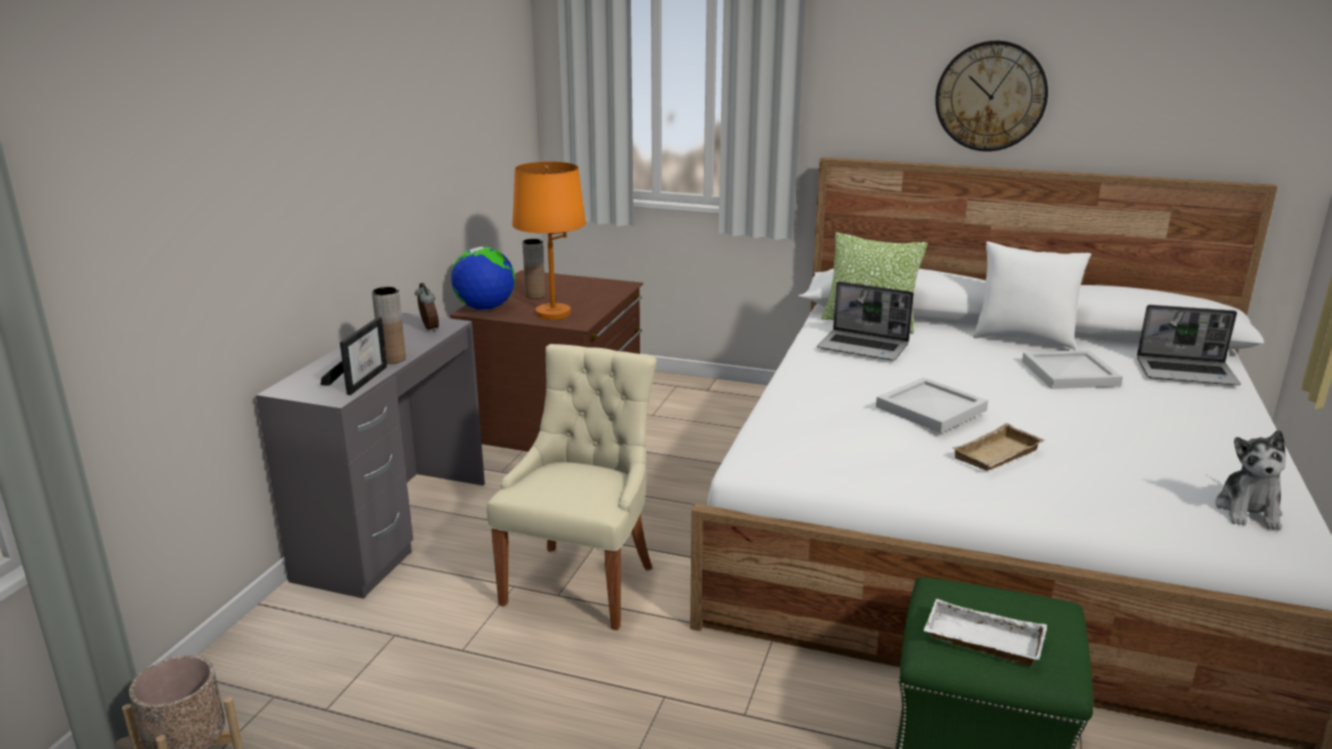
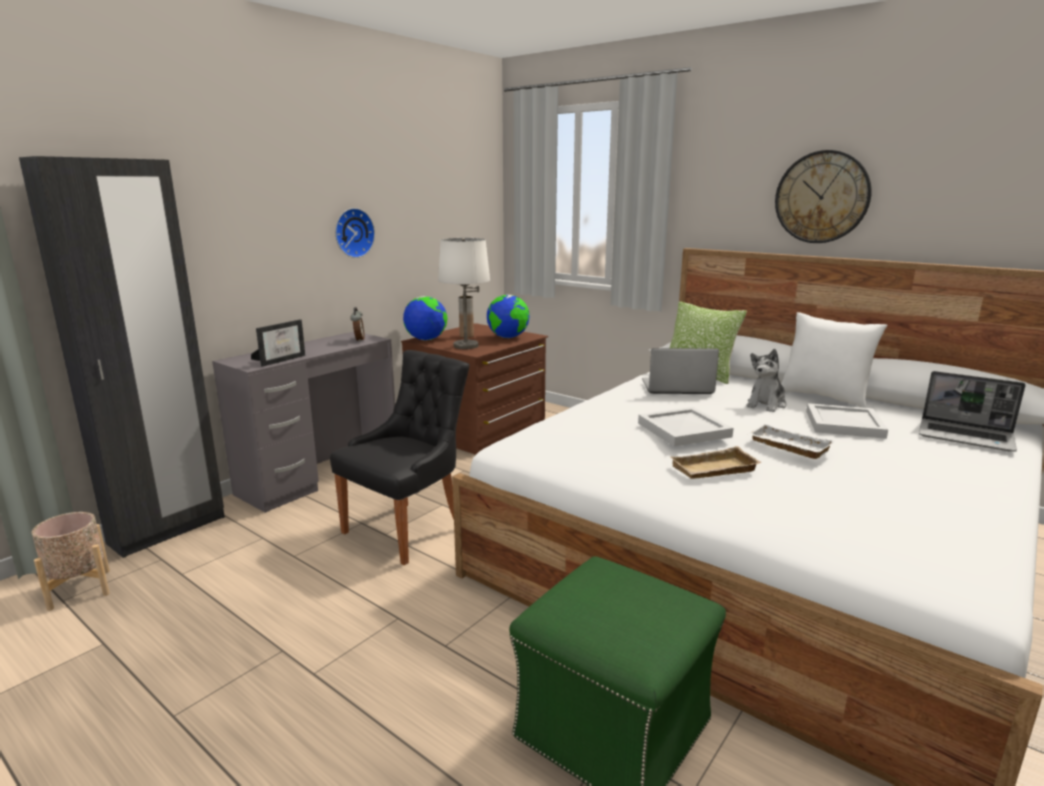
camera: 20 degrees right, 5 degrees down
(241, 654) = (168, 530): none -> black wardrobe
(389, 170) = (352, 233): none -> wall clock
(393, 359) = (314, 352): brown vase -> none
(553, 313) = (466, 346): orange table lamp -> white table lamp
(582, 582) = (408, 529): beige chair -> black chair
(594, 292) = (508, 337): none -> globe
(864, 347) = (676, 388): laptop -> laptop turned 135 degrees clockwise
(981, 641) = (592, 613): white tray -> white tray (787, 446)
(1248, 511) = (936, 551): plush toy -> plush toy (766, 404)

